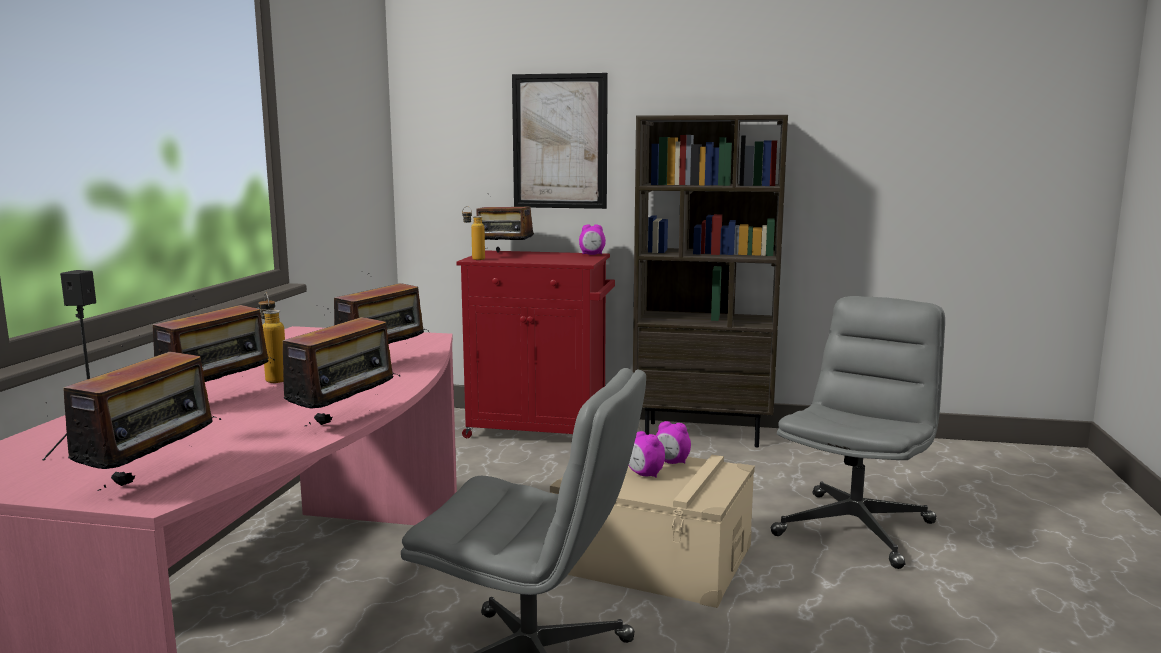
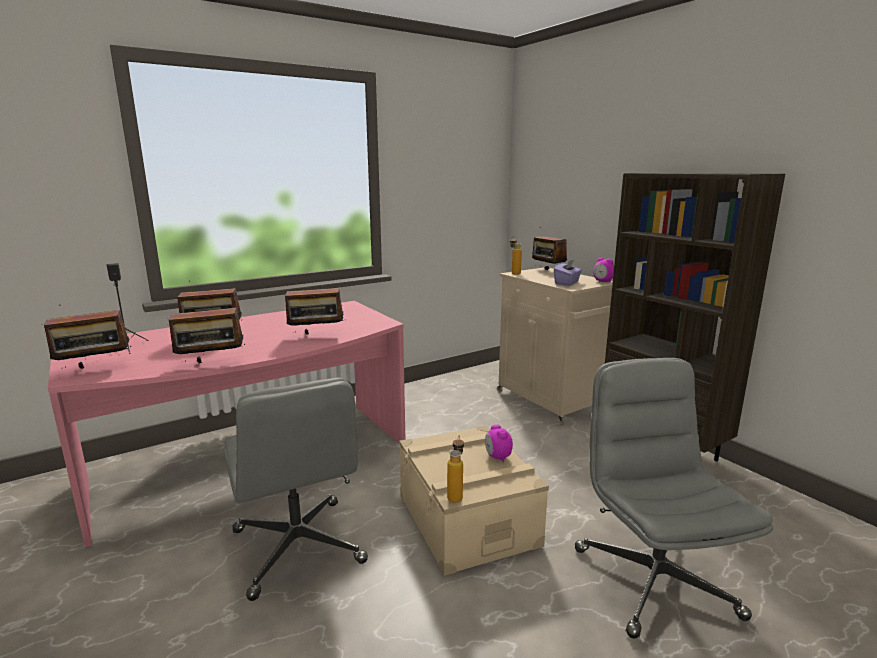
camera: 45 degrees right, 5 degrees up
(274, 378) = (260, 330): bottle -> bottle (456, 495)
(540, 429) = (551, 401): red cabinet -> beige cabinet
(560, 141) = (599, 190): picture -> none
(564, 260) = (567, 283): none -> purple tissue box
(644, 474) = (462, 458): alarm clock -> none
(854, 528) = (653, 580): grey office chair -> grey office chair turned 90 degrees counterclockwise

